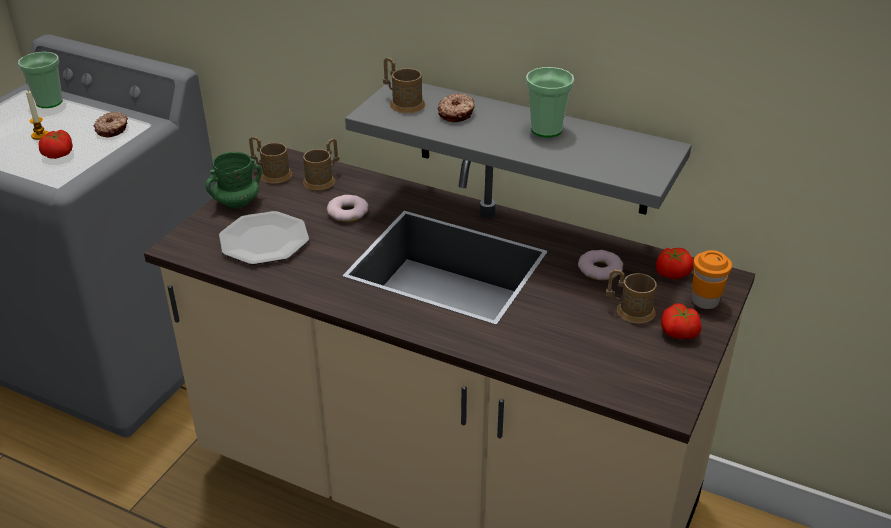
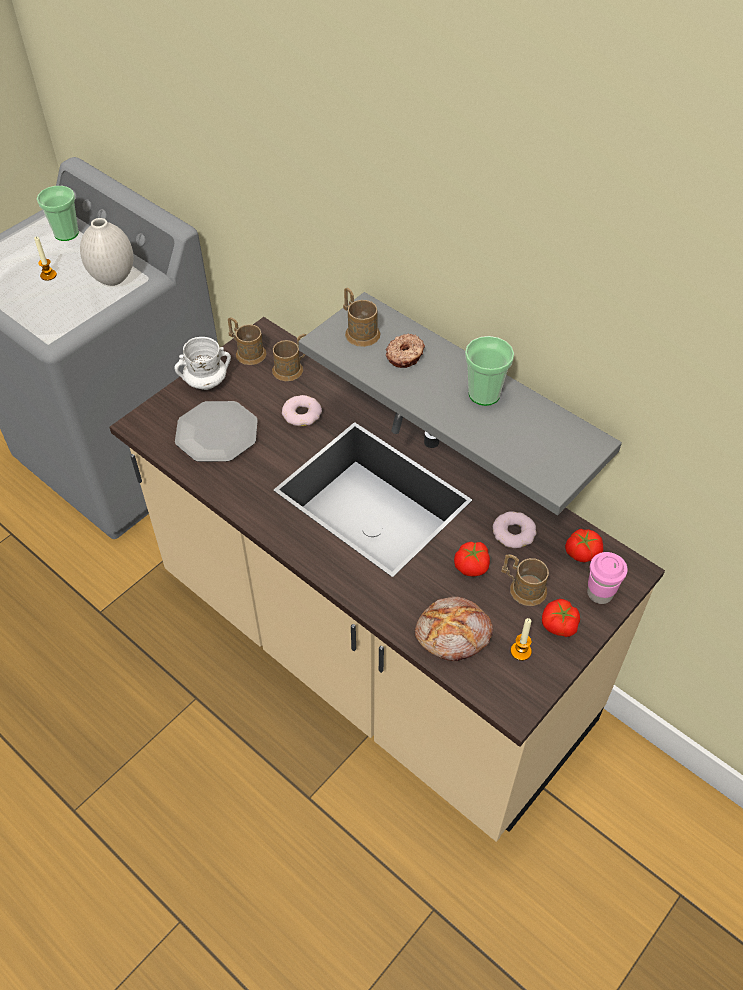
camera: 15 degrees right, 15 degrees up
(59, 154) = (59, 302): tomato -> tomato (472, 566)
(113, 129) = (113, 279): donut -> white vase
(237, 202) = (206, 382): green mug -> white mug
(580, 360) = (454, 635): none -> bread
(652, 360) = (520, 651): none -> candle
(705, 301) = (600, 593): orange cup -> pink cup

